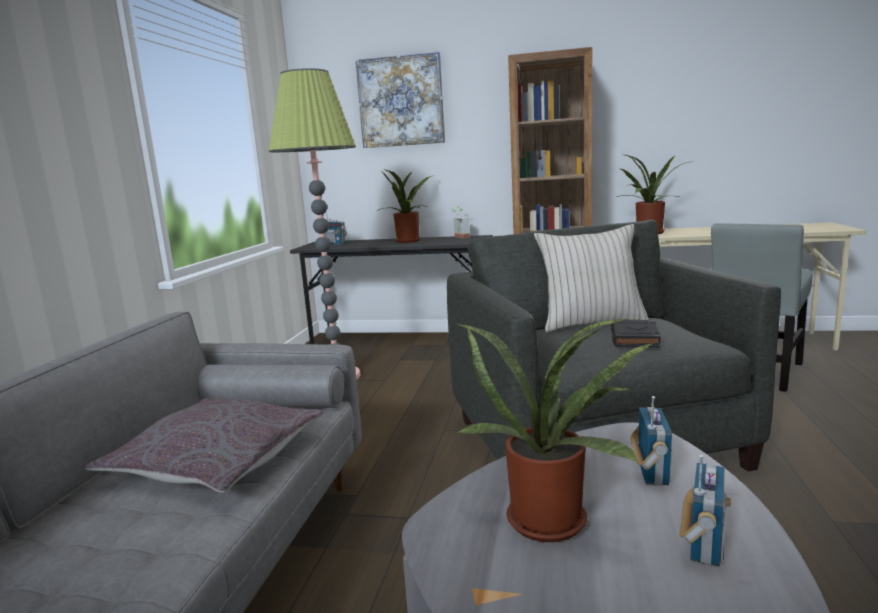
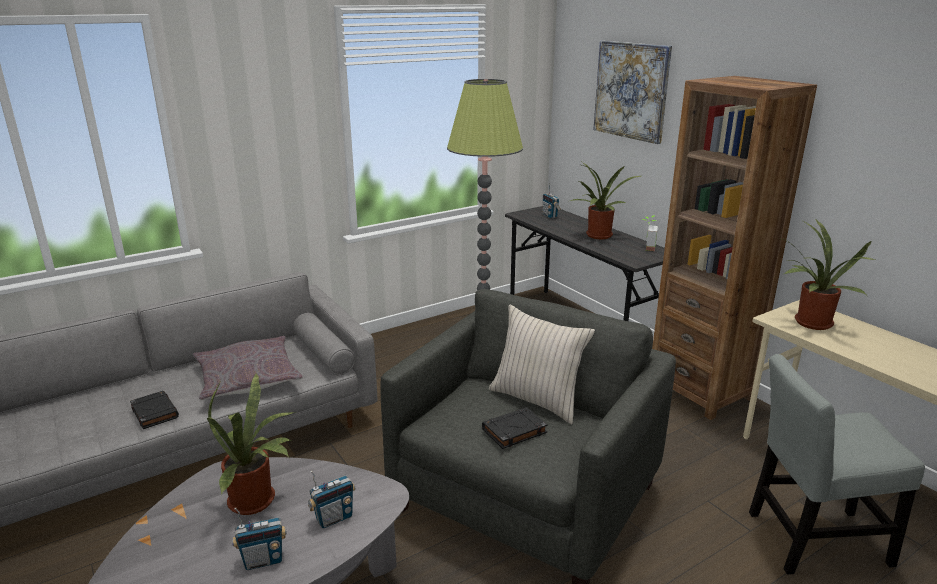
camera: 45 degrees right, 10 degrees up
(135, 562) = (154, 412): none -> black book

